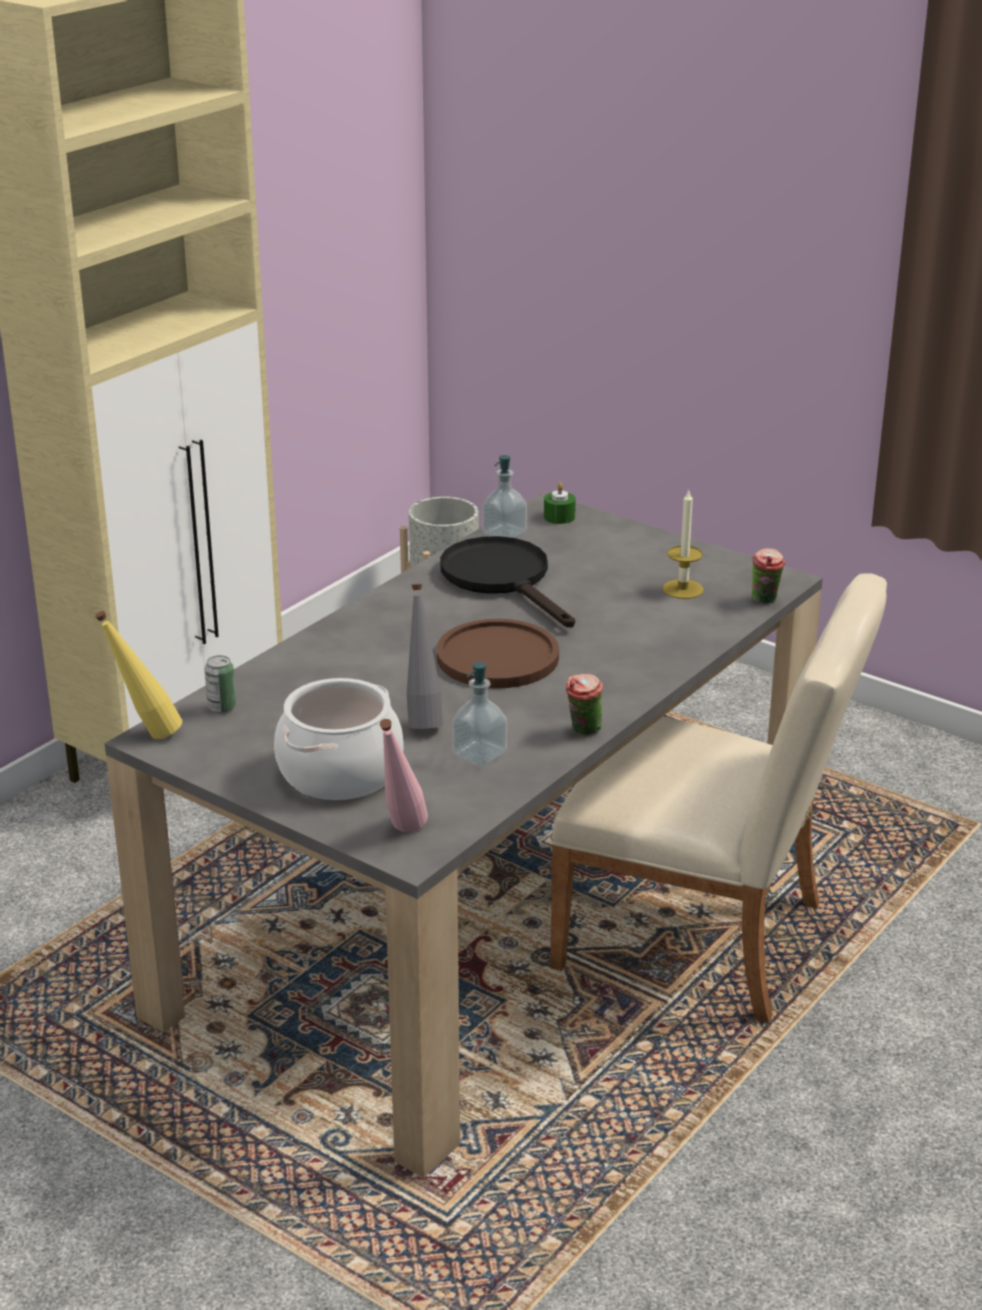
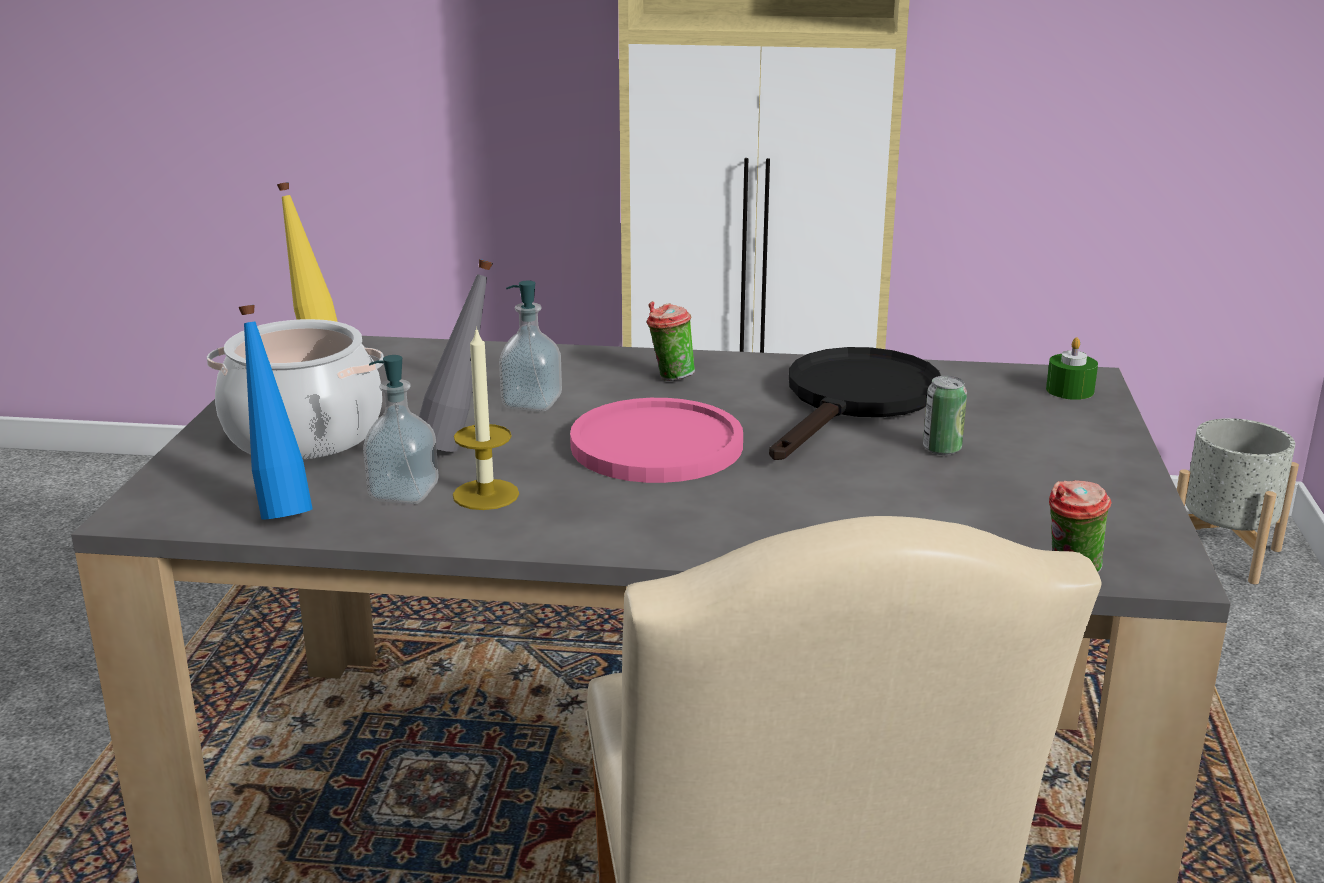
camera: 60 degrees right, 5 degrees down
(222, 707) = (395, 354): can -> can (942, 449)
(401, 834) = (184, 497): pink bottle -> none
(460, 802) = (280, 509): none -> blue bottle
(497, 657) = (656, 445): brown plate -> pink plate
(504, 535) = (968, 375): soap dispenser -> soap dispenser (532, 403)
(583, 732) = (521, 539): cup -> cup (669, 377)
(683, 589) = (1006, 507): candle -> candle (486, 495)

